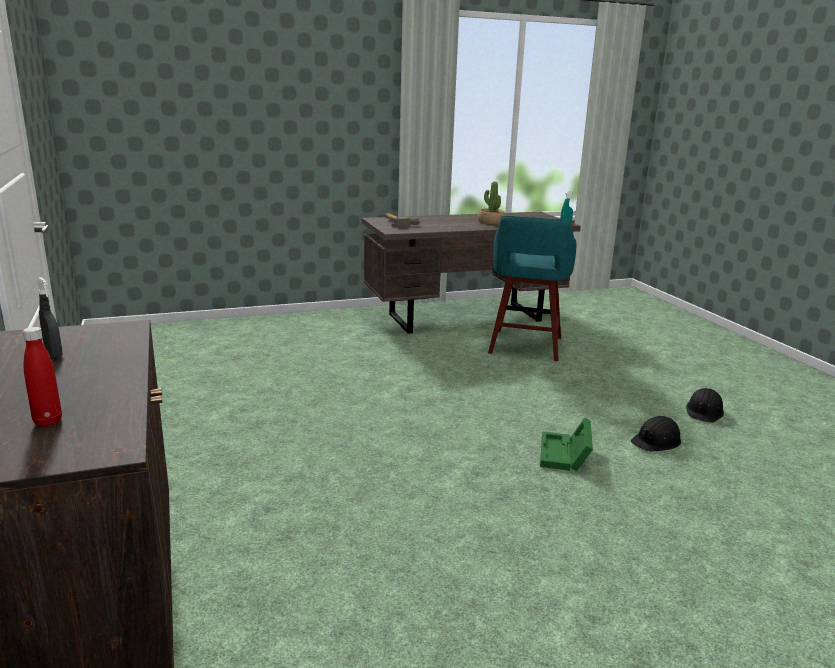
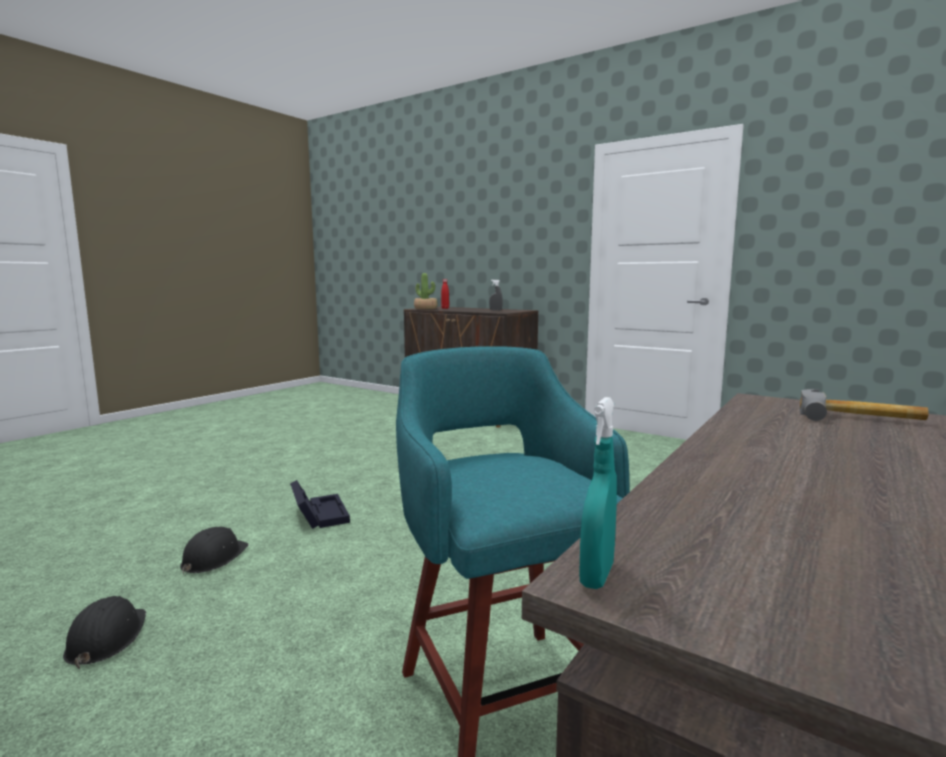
camera: 145 degrees right, 10 degrees down
(491, 222) = (790, 484): potted plant -> potted plant (425, 308)
(565, 455) = (319, 514): green storage box -> black storage box

